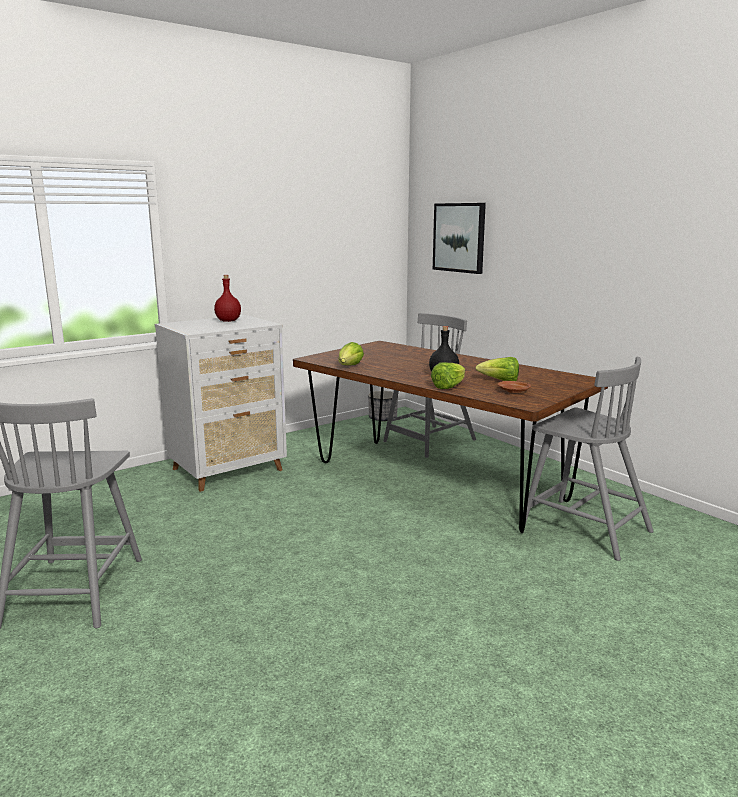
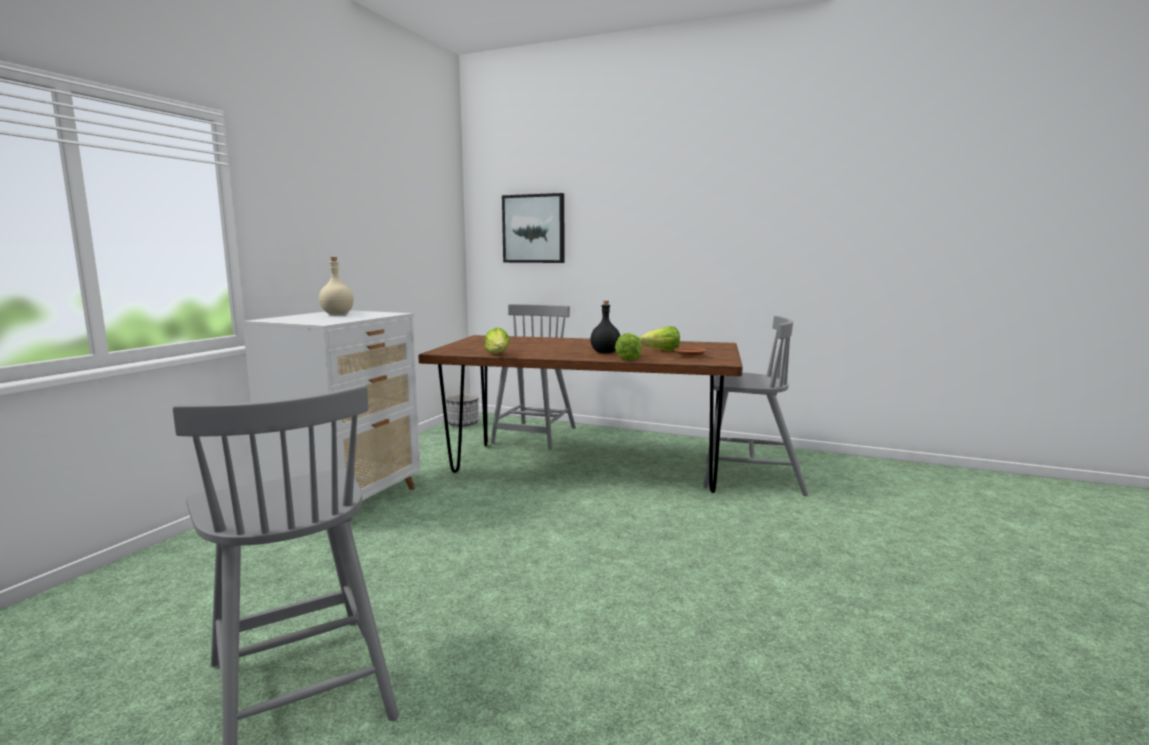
camera: 30 degrees left, 5 degrees down
(228, 321) = (338, 314): red bottle -> beige bottle

